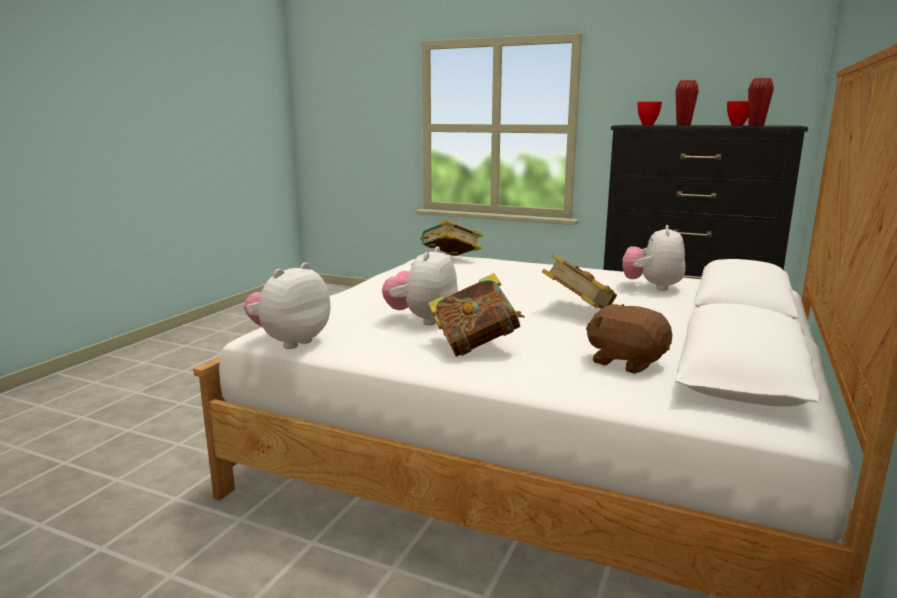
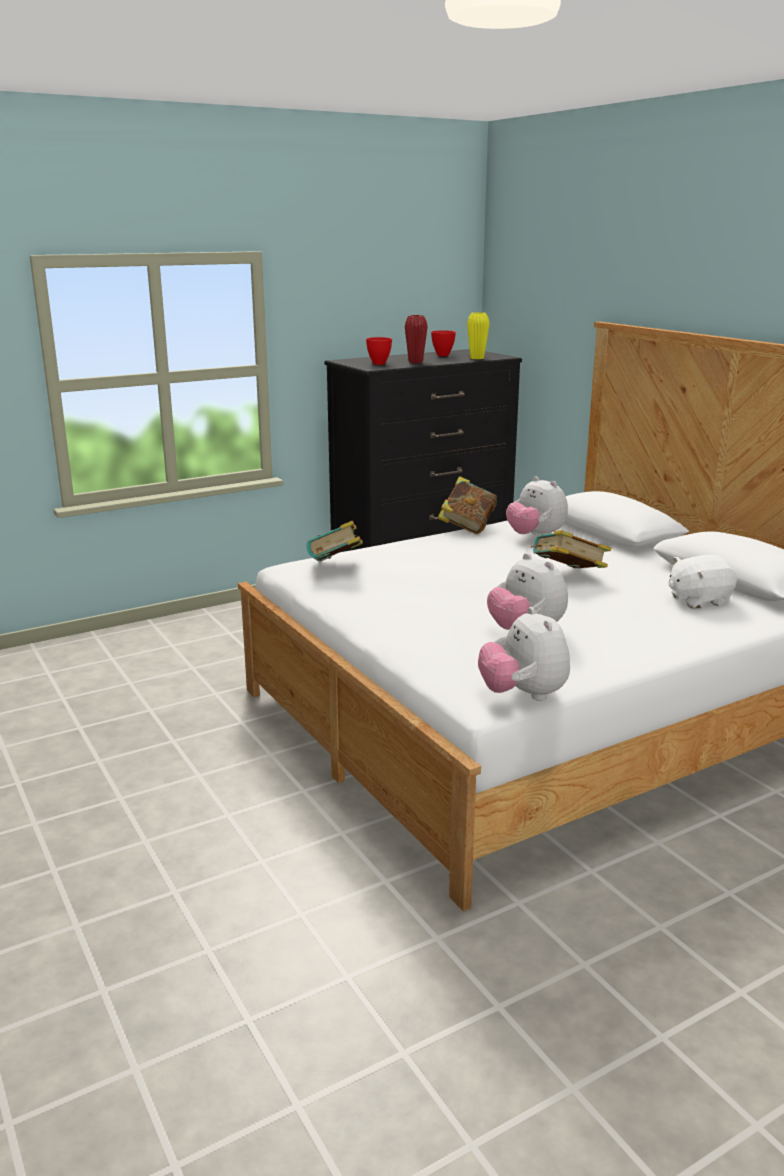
camera: 55 degrees left, 5 degrees up
(475, 346) = (618, 631): book -> book (467, 527)
(626, 362) = (698, 600): brown plush toy -> white plush toy
(756, 125) = (477, 358): red vase -> yellow vase

